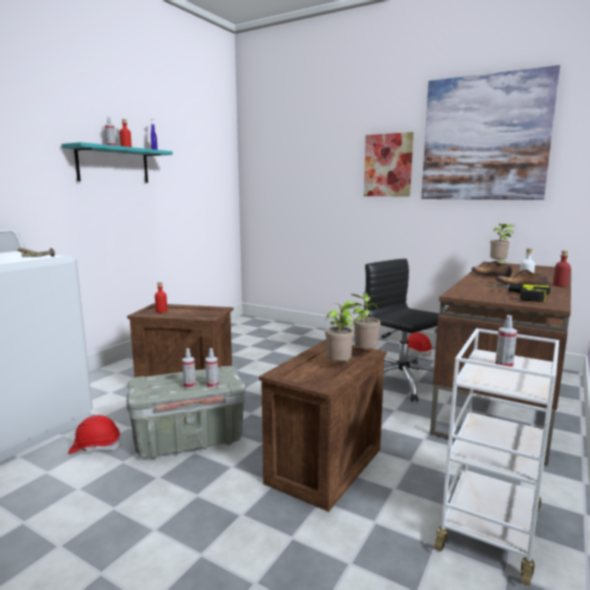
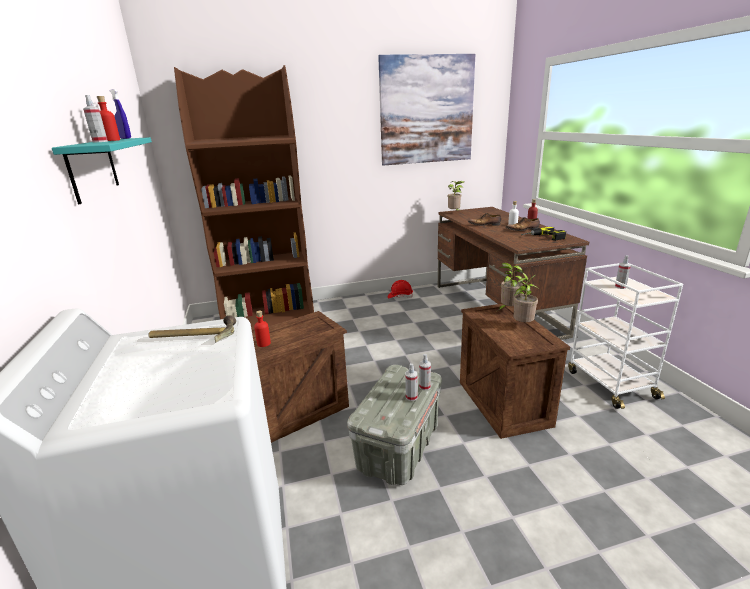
camera: 45 degrees left, 10 degrees up
(95, 447) = (342, 510): red hard hat -> none
(283, 331) = (270, 318): none -> brown bookcase
(388, 165) = (347, 135): picture -> none
(401, 382) = (433, 323): black office chair -> none

